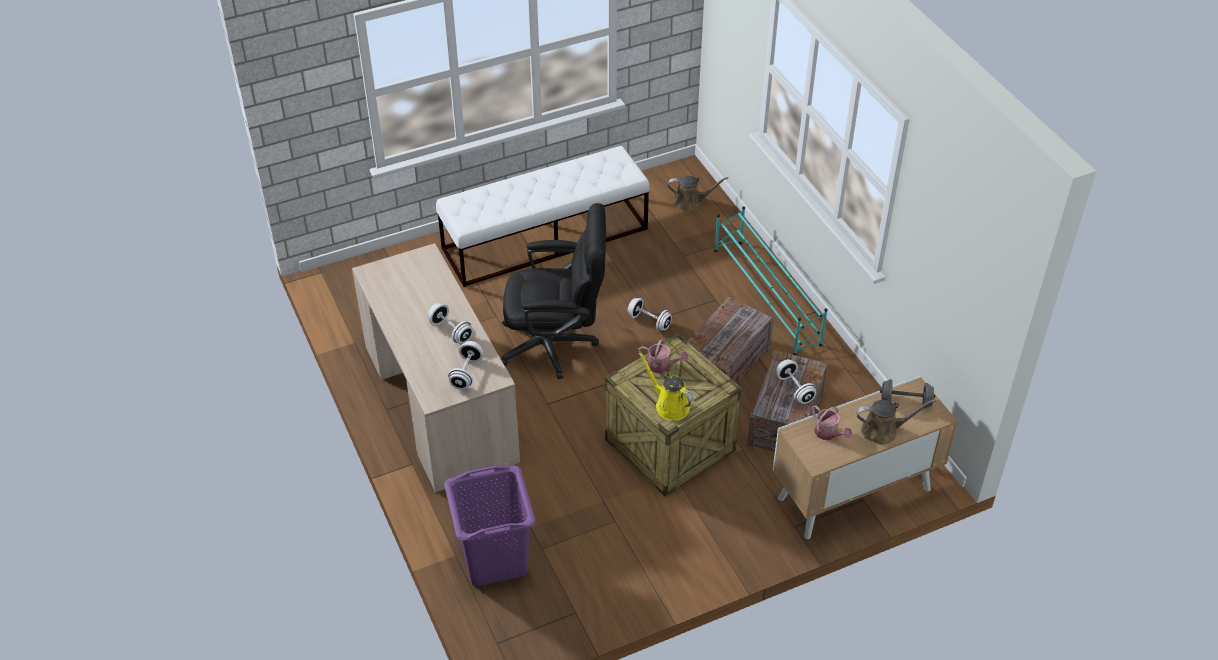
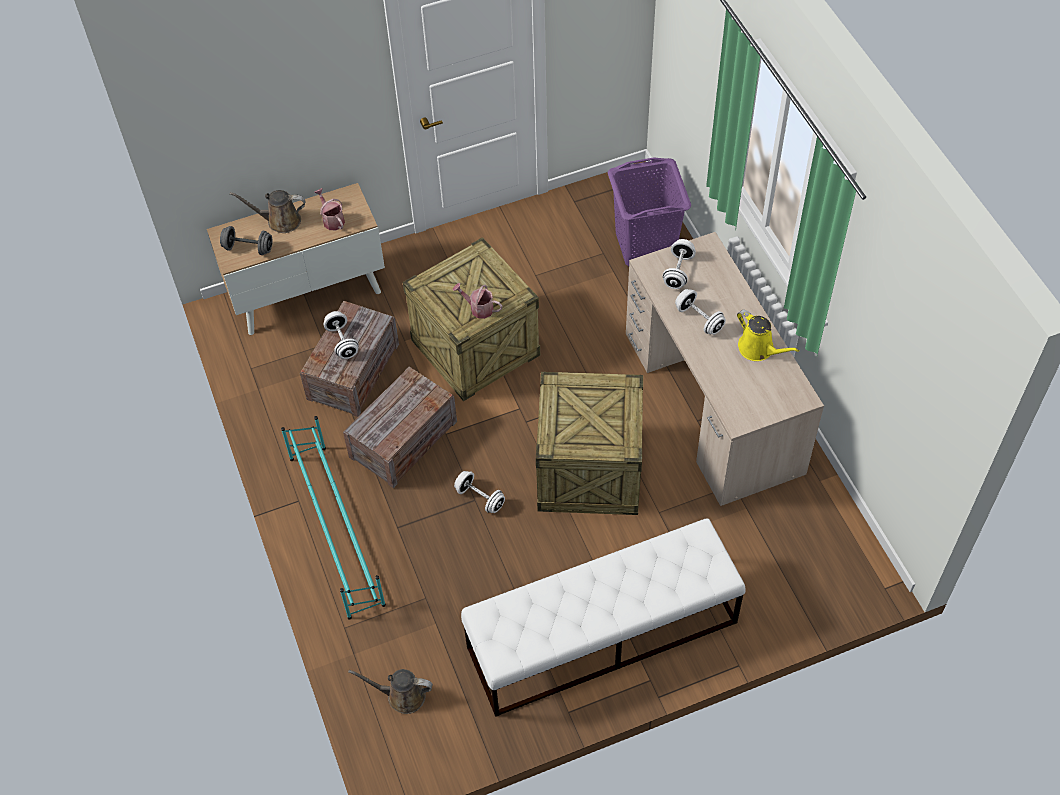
camera: 175 degrees left, 10 degrees up
(557, 345) = (588, 469): black office chair -> crate
(669, 405) = (477, 265): yellow watering can -> yellow watering can (758, 349)

